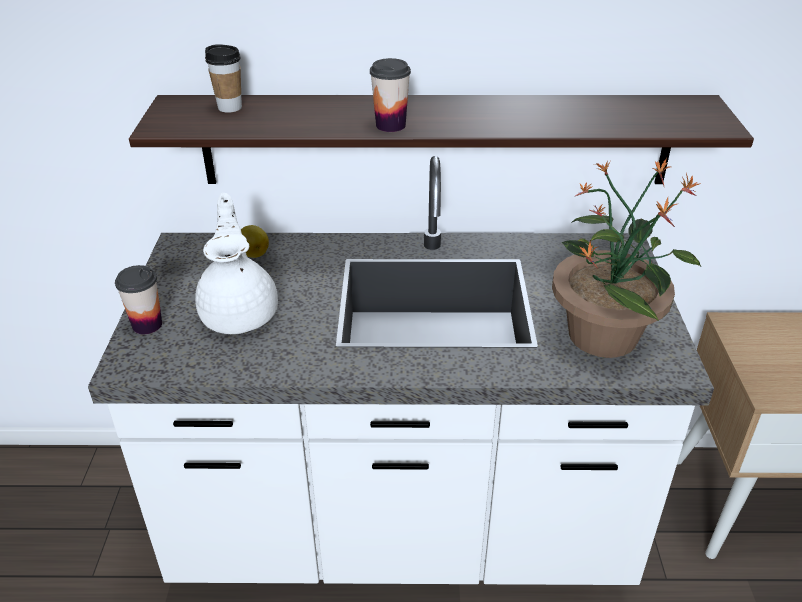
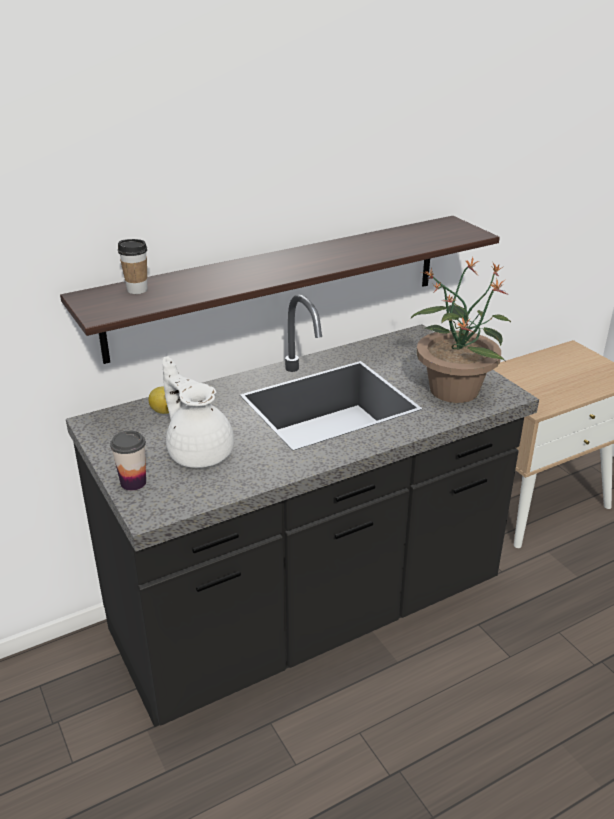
camera: 30 degrees left, 5 degrees down
(390, 125) = (274, 276): cup -> none
(402, 529) = (307, 615): white counter -> black counter

